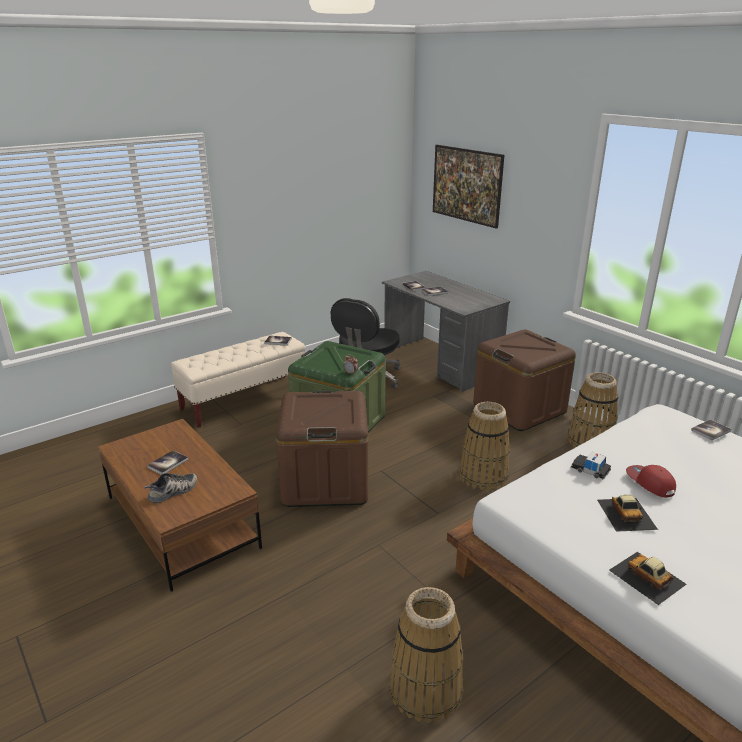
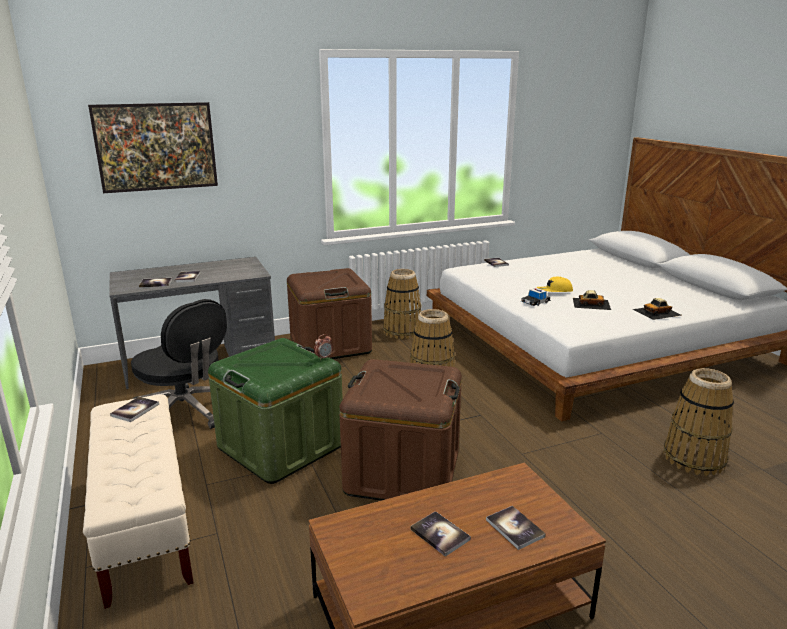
camera: 75 degrees left, 5 degrees down
(173, 492) = (515, 528): shoe -> book
(649, 483) = (554, 291): red cap -> yellow cap

